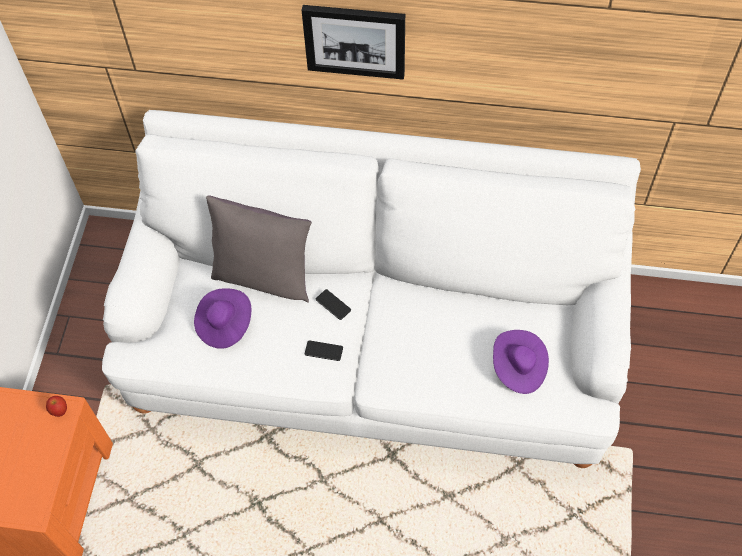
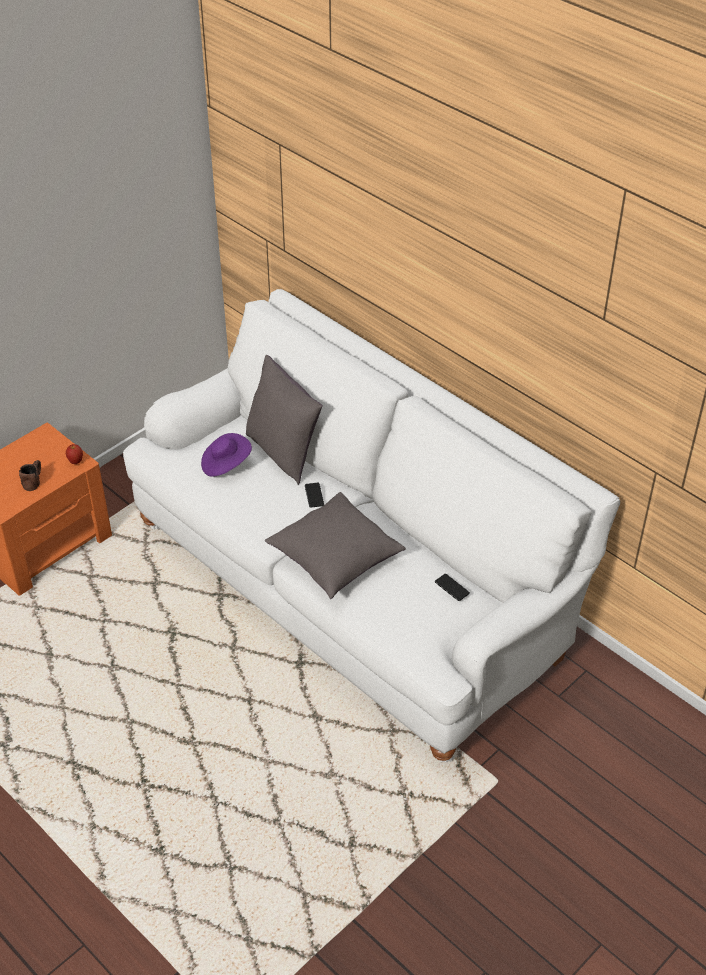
camera: 35 degrees right, 15 degrees down
(36, 460) = (34, 481): none -> brown mug
(323, 351) = (278, 518): phone -> phone (452, 587)
(355, 40) = (425, 278): picture -> none
(409, 358) = (335, 559): none -> grey pillow
(518, 368) = (412, 613): purple hat -> none

